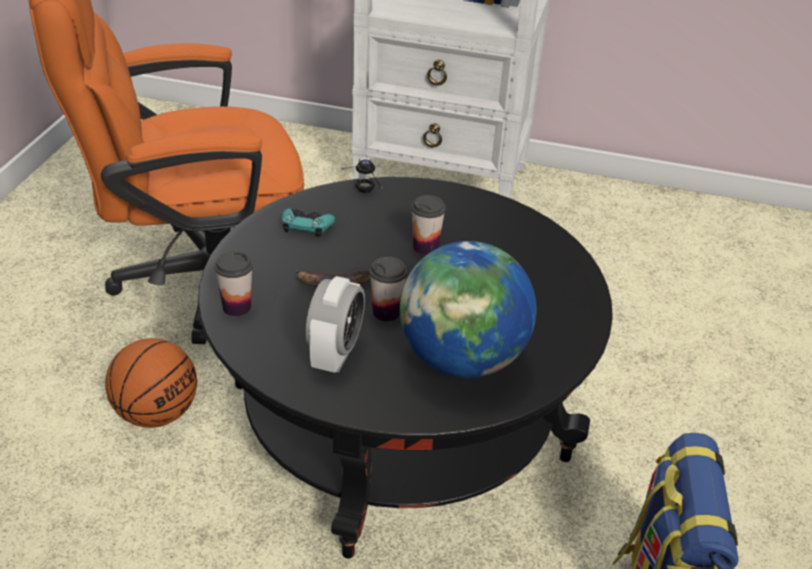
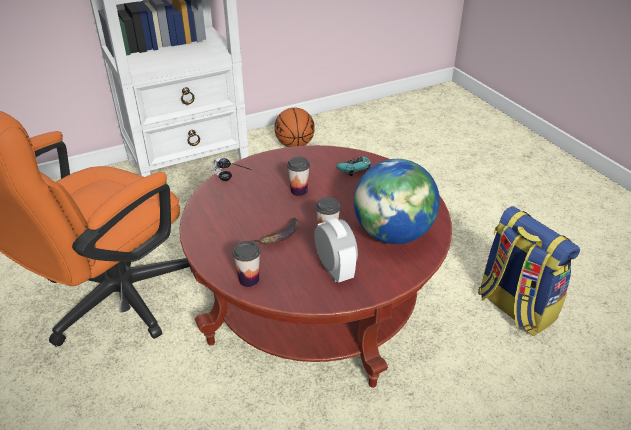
camera: 40 degrees left, 0 degrees up
(156, 414) = (181, 392): basketball -> basketball (295, 145)
(306, 226) = (222, 214): turquoise game controller -> turquoise game controller (354, 168)
(398, 420) = (315, 303): black coffee table -> red coffee table

